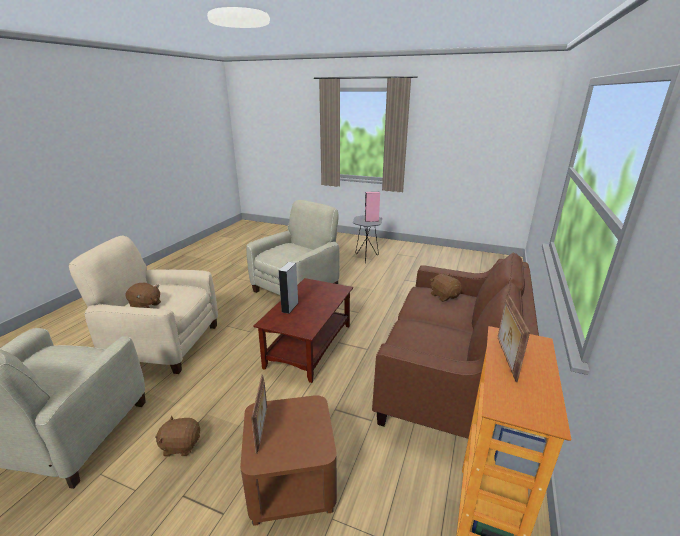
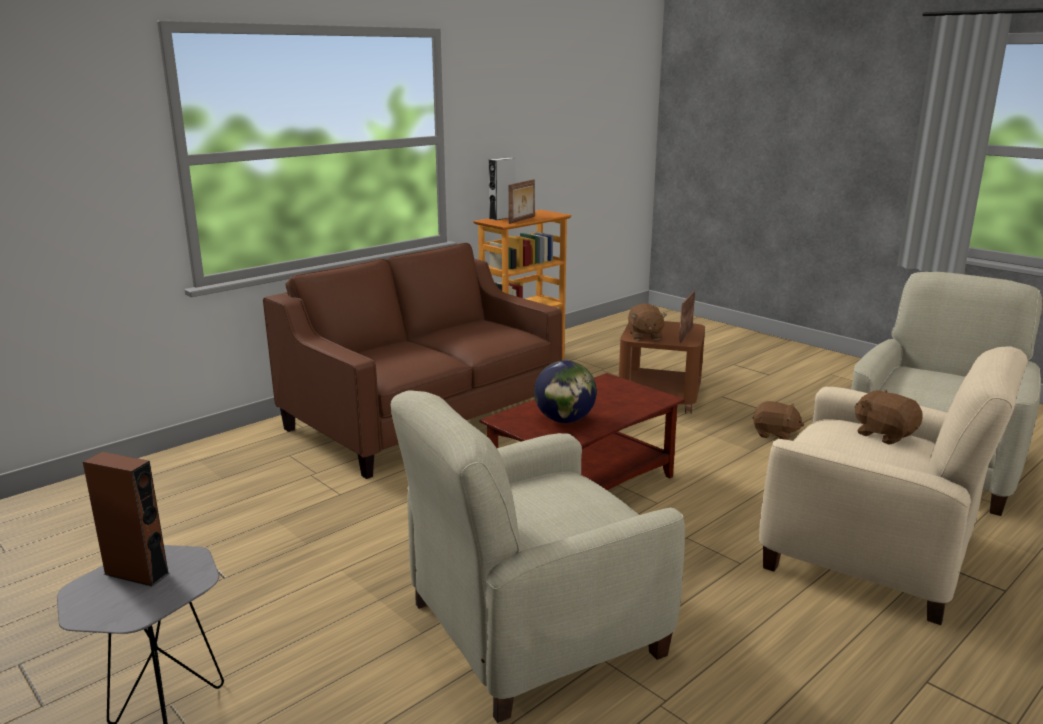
camera: 155 degrees left, 5 degrees down
(290, 307) = (617, 409): grey speaker -> grey speaker (502, 217)
(313, 294) = (564, 420): none -> globe
(371, 220) = (136, 573): pink speaker -> brown speaker
(444, 296) = (377, 361): brown plush toy -> brown plush toy (644, 336)

